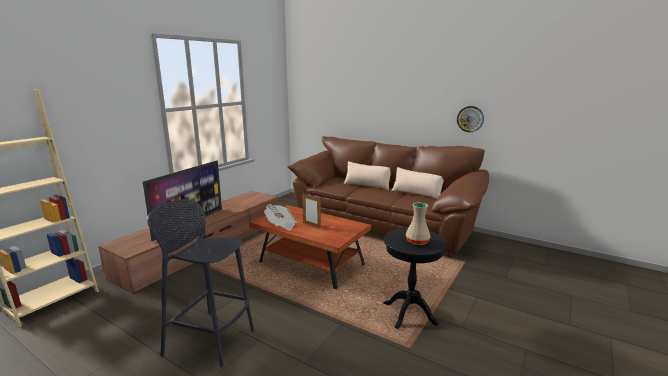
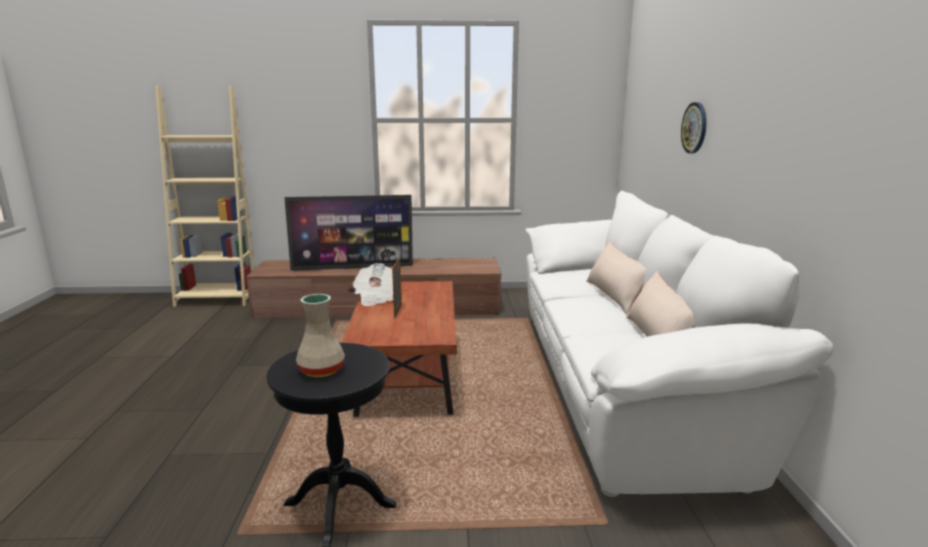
camera: 55 degrees right, 0 degrees up
(210, 339) = (191, 383): grey stool -> none
(382, 226) = (617, 387): brown sofa -> white sofa
(470, 119) = (828, 181): wall clock -> wall clock (695, 128)

